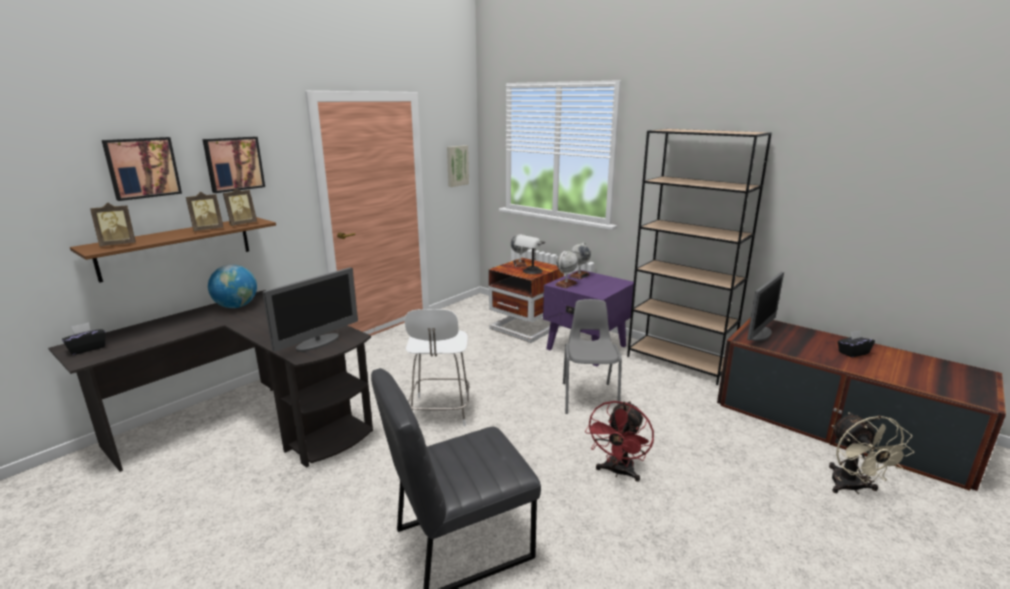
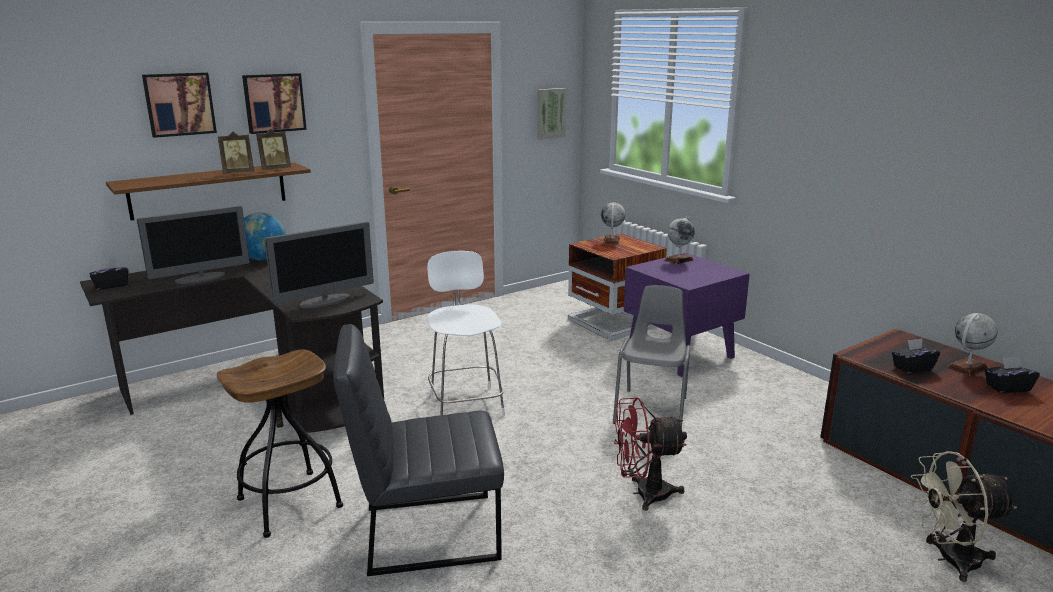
camera: 15 degrees right, 0 degrees up
(118, 244) = (148, 182): picture frame -> none
(318, 538) = (289, 502): none -> brown stool
(440, 412) = (466, 403): white chair -> white chair turned 150 degrees clockwise
(530, 272) = (619, 251): table lamp -> none
(566, 284) = (654, 268): globe -> globe (967, 368)
(618, 472) = (643, 494): red fan -> red fan turned 45 degrees clockwise
(679, 362) = (797, 384): beige bookcase -> none
(760, 334) = (886, 352): monitor -> monitor (201, 278)
(785, 345) = (912, 368): none -> black tissue box
(852, 488) = (949, 560): beige fan -> beige fan turned 75 degrees clockwise

